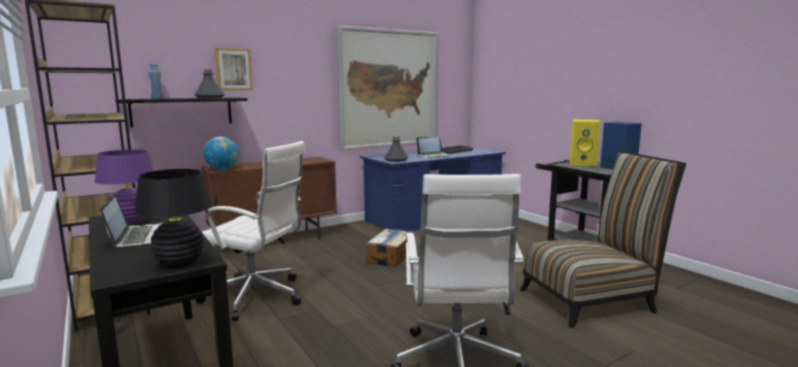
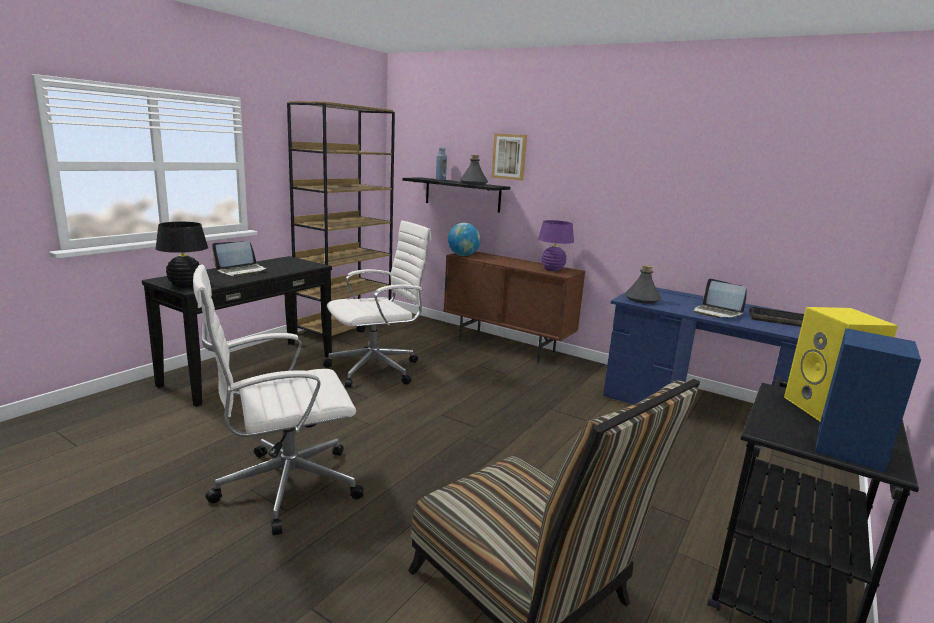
camera: 65 degrees right, 5 degrees up
(131, 222) = (278, 264): purple table lamp -> purple table lamp (552, 269)
(257, 297) = (377, 369): white office chair -> white office chair turned 120 degrees counterclockwise
(388, 89) = (708, 198): picture -> none
(390, 256) = (531, 408): cardboard box -> none

